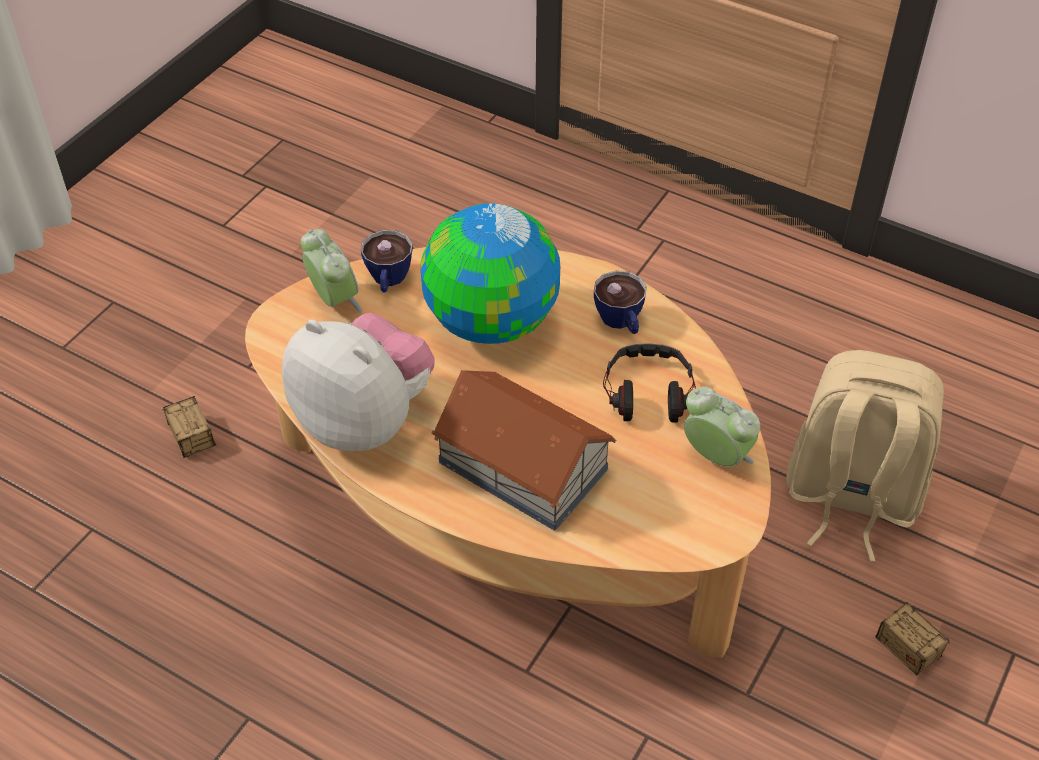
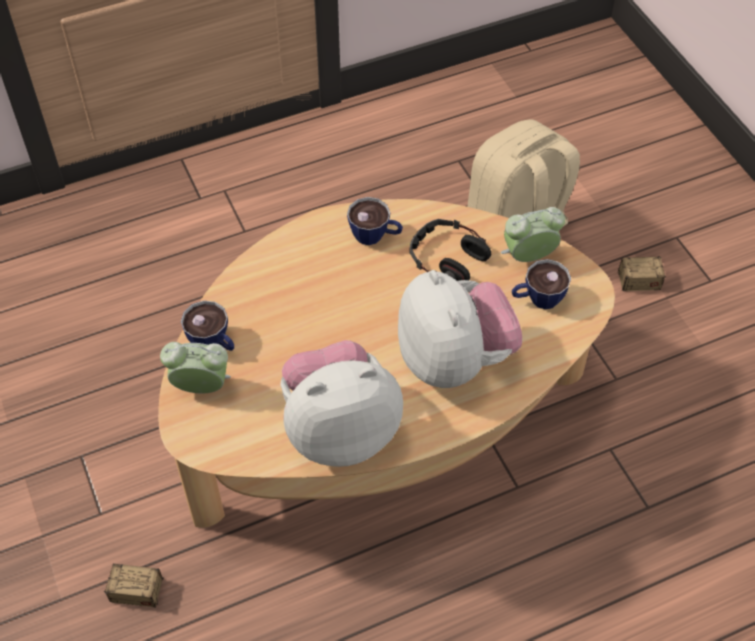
camera: 55 degrees left, 5 degrees up
(491, 322) = (311, 305): globe -> none
(522, 464) = (454, 360): toy house -> plush toy
(665, 493) = (537, 299): none -> cup

